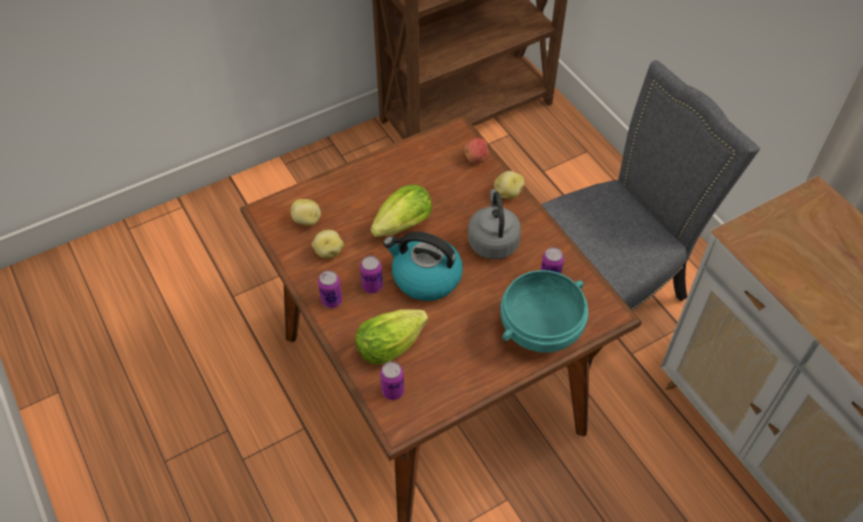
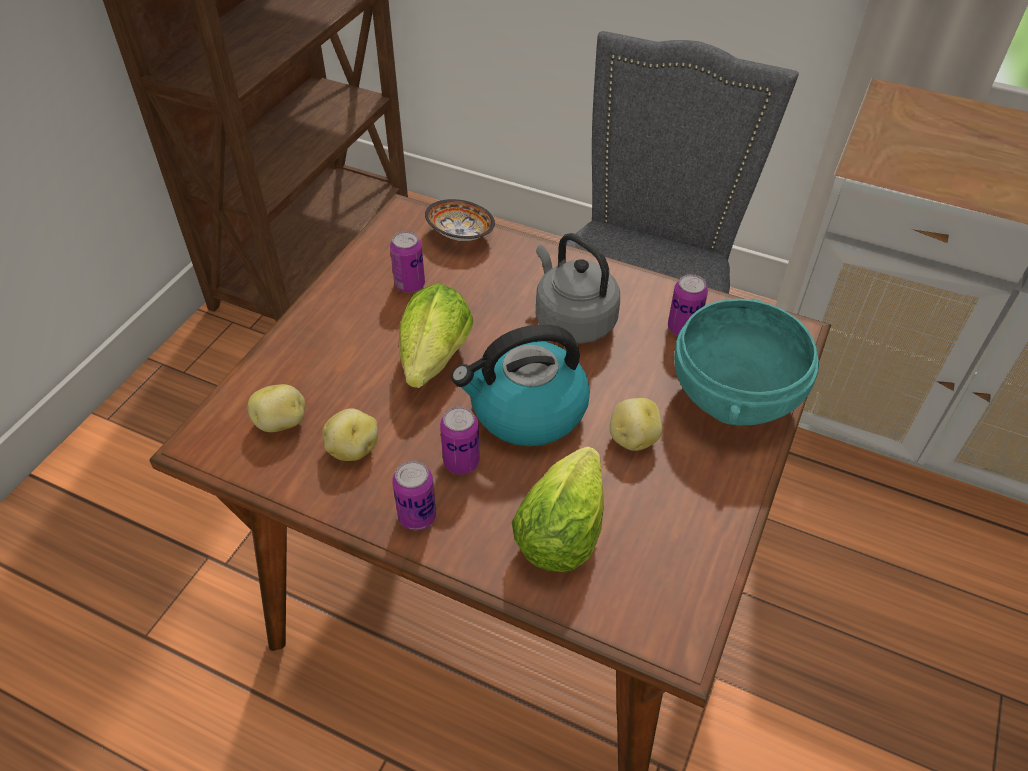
camera: 35 degrees left, 5 degrees down
(393, 391) = (624, 595): can -> can (409, 284)
(476, 158) = (460, 234): apple -> bowl
(507, 193) = (537, 256): potato -> potato (632, 438)

